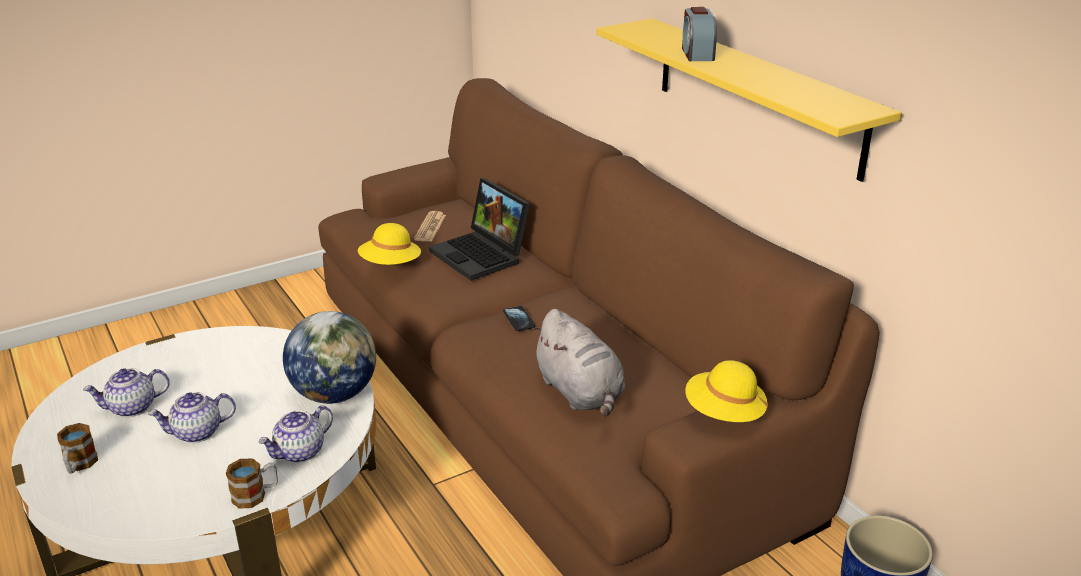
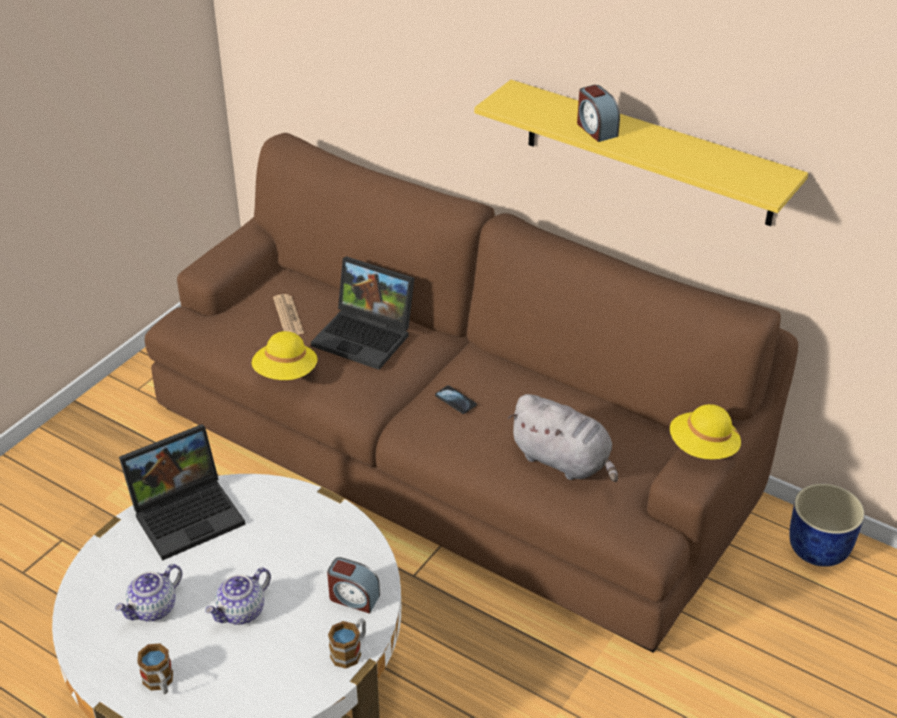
camera: 25 degrees left, 10 degrees up
(229, 347) = (188, 513): none -> laptop
(300, 452) = (353, 598): teapot -> alarm clock
(334, 394) = (334, 529): globe -> none

